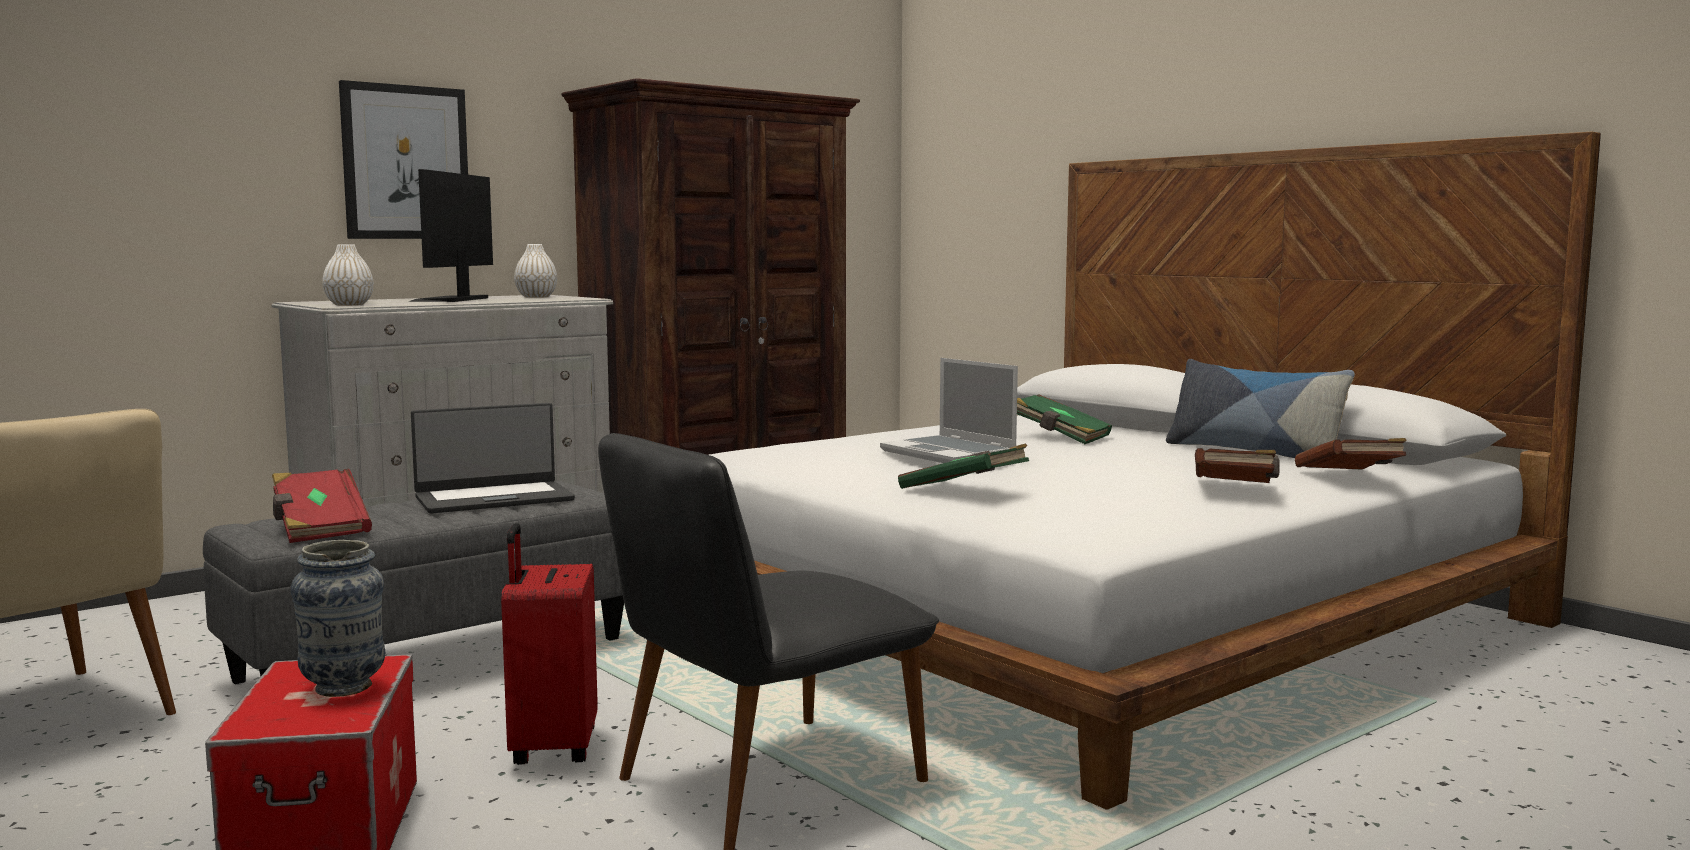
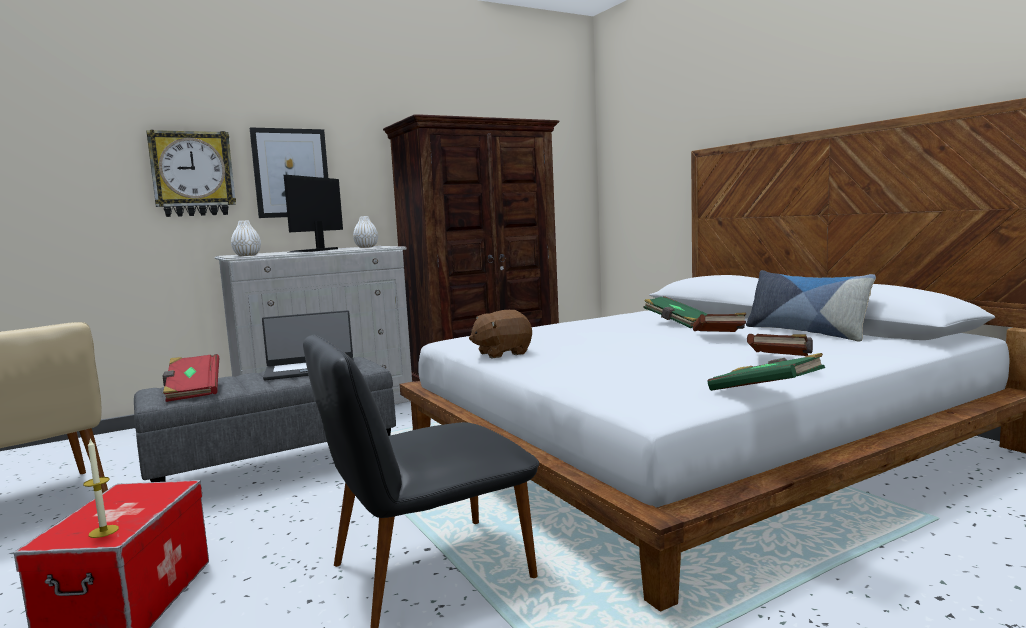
camera: 10 degrees right, 0 degrees up
(239, 156) = (192, 174): none -> wall clock
(325, 715) = (103, 531): none -> candle
(343, 688) = (136, 507): vase -> none
(551, 748) = (305, 537): red suitcase -> none
(819, 475) = (502, 353): none -> brown plush toy
(950, 453) = (594, 337): laptop -> none
(964, 491) = (587, 365): green book -> green book (765, 393)
(1349, 477) = (870, 351): brown book -> brown book (719, 337)

